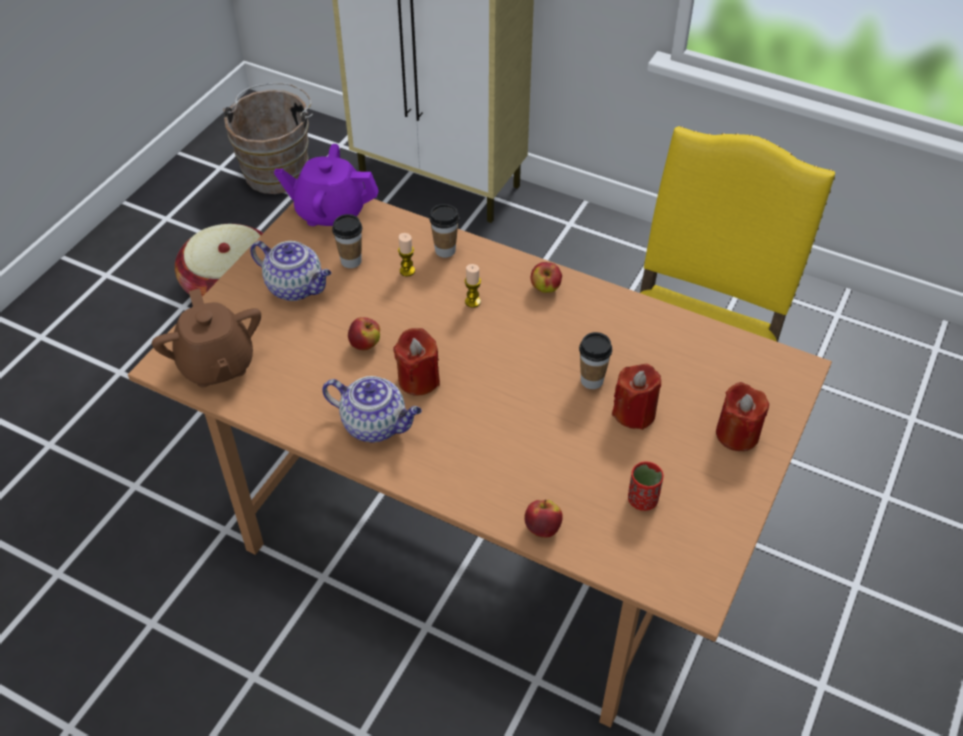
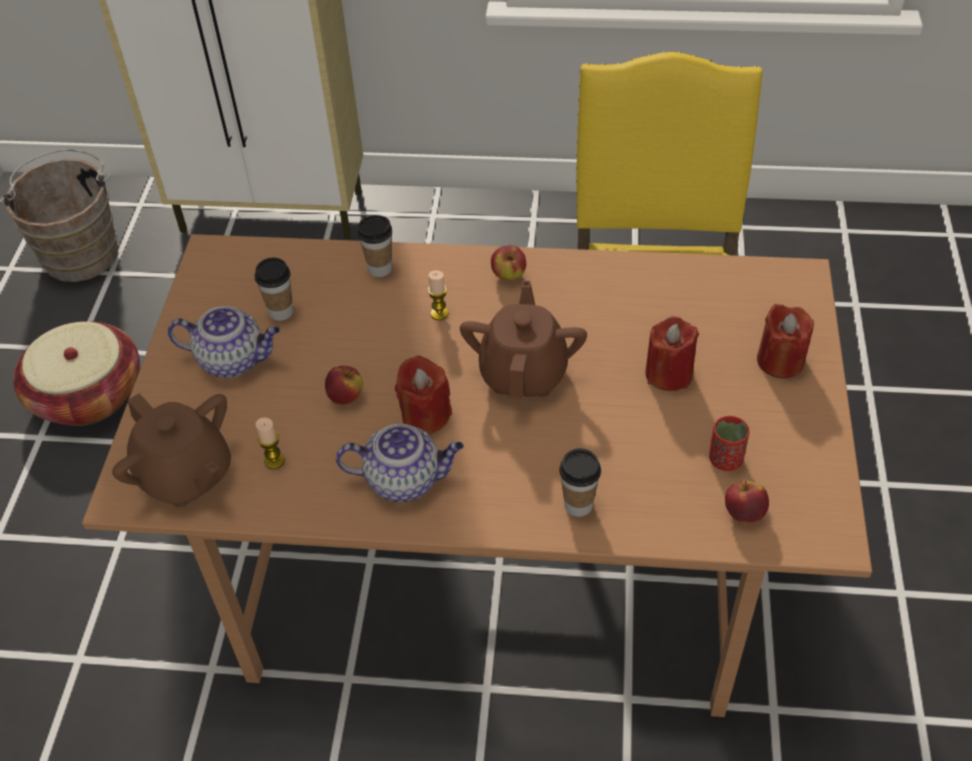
camera: 20 degrees left, 0 degrees up
(331, 212) = (229, 266): purple teapot -> none
(407, 271) = (350, 303): candle -> candle (274, 461)
(514, 372) = (524, 373): none -> brown teapot
(542, 528) = (641, 525): apple -> apple (744, 513)
(592, 380) = (608, 355): cup -> cup (578, 505)

